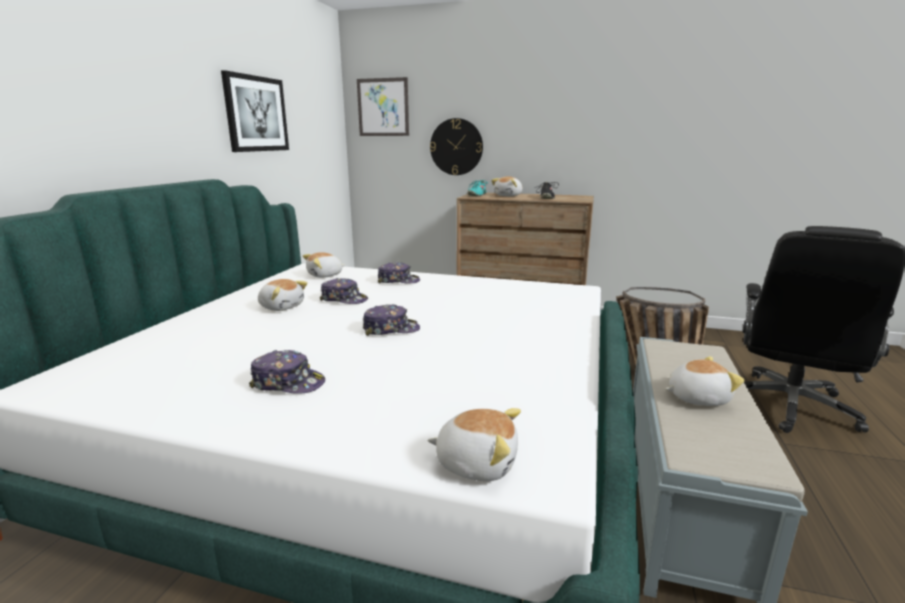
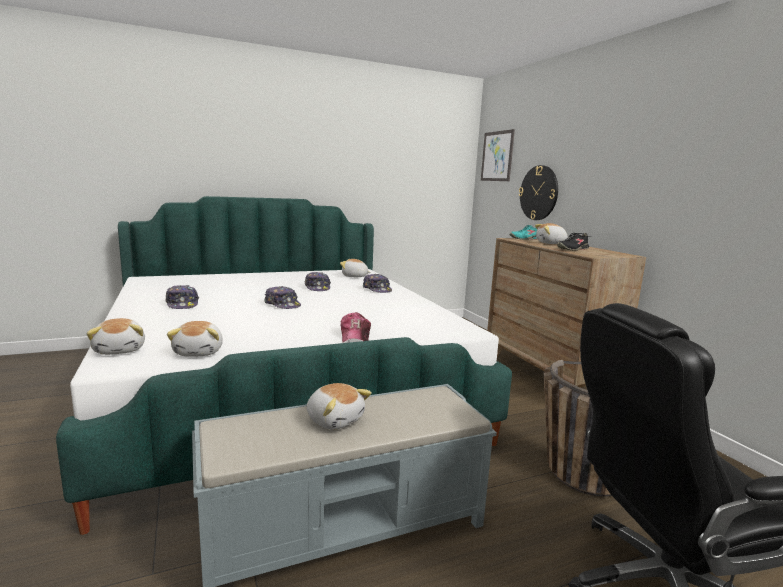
camera: 50 degrees right, 5 degrees down
(256, 114) = (363, 160): picture -> none
(282, 307) = (284, 282): plush toy -> plush toy (199, 352)
(551, 326) = (355, 335): none -> cap

